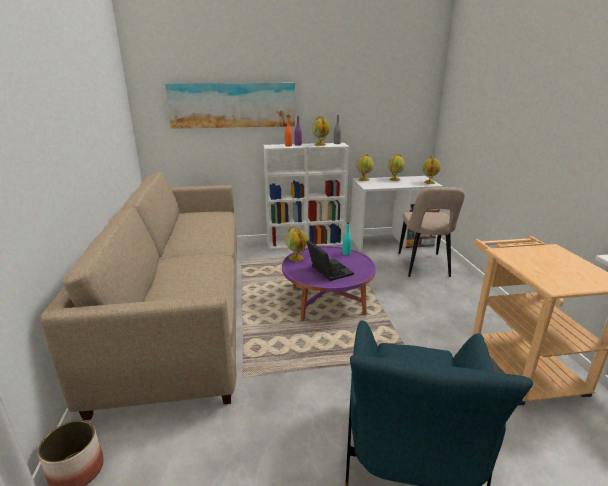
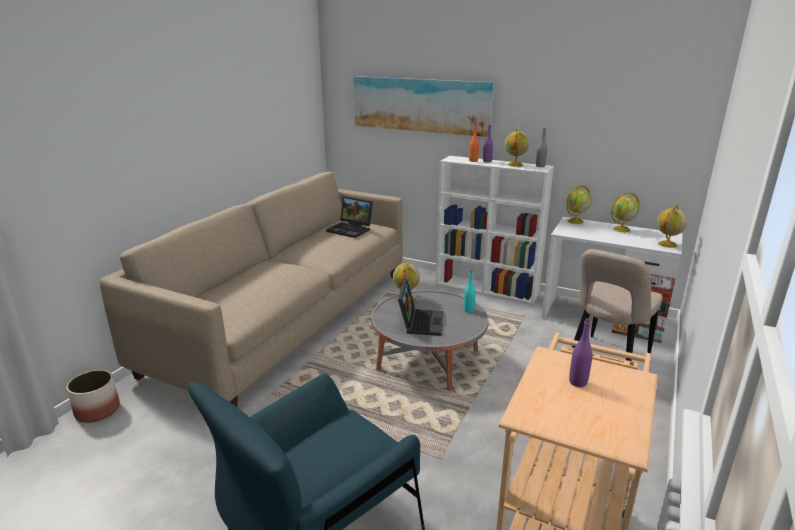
camera: 35 degrees right, 0 degrees up
(204, 218) = (351, 229): none -> laptop
(327, 300) = (428, 360): purple coffee table -> grey coffee table
(539, 260) = (578, 382): none -> purple bottle

